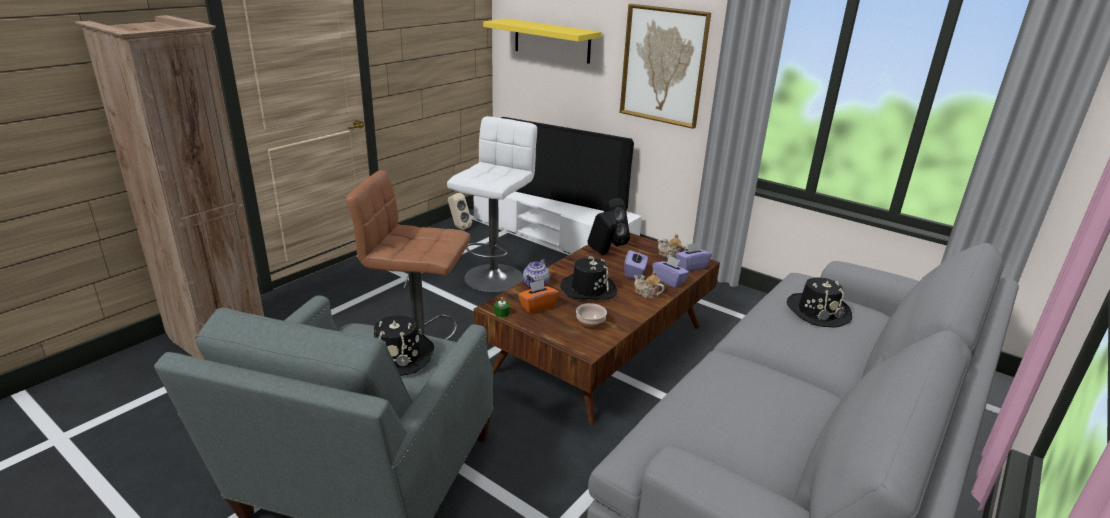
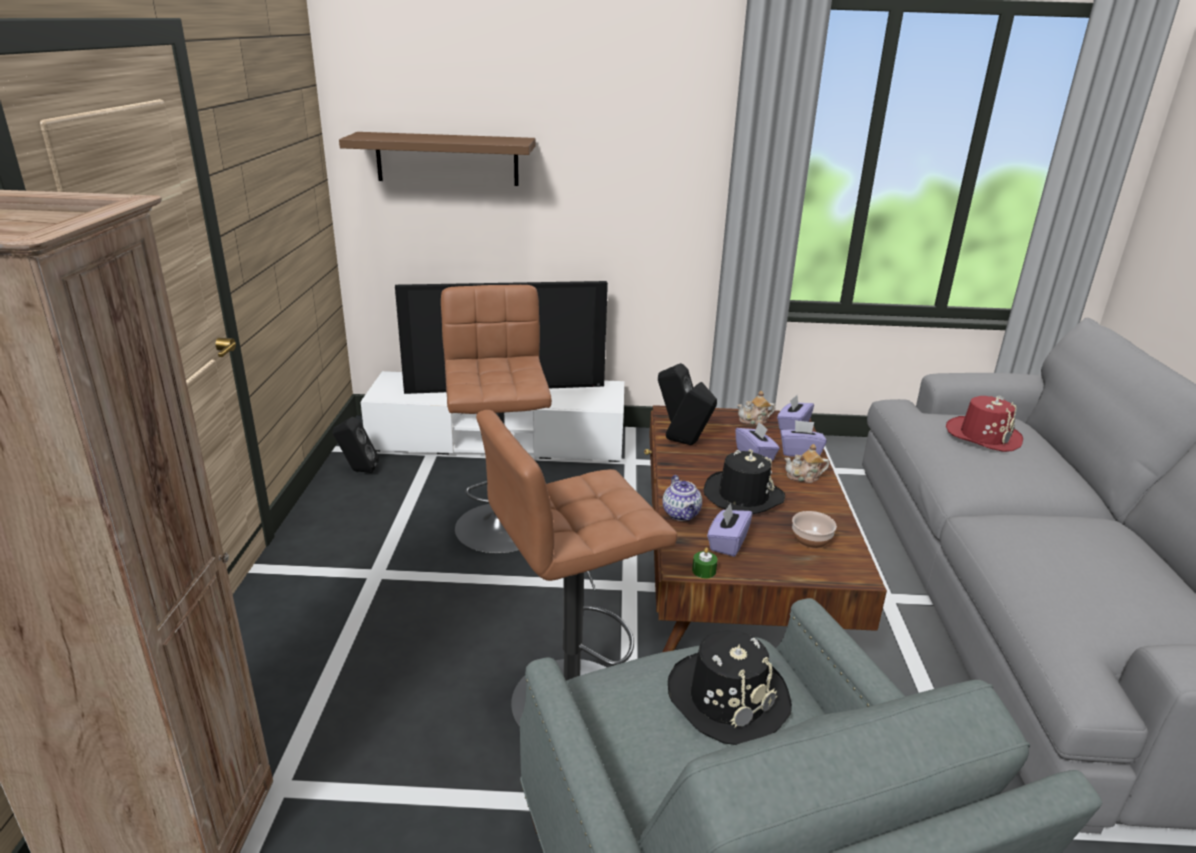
camera: 35 degrees left, 0 degrees up
(458, 227) = (358, 471): beige speaker -> black speaker
(494, 278) = (501, 527): white stool -> brown stool
(537, 307) = (727, 543): orange tissue box -> purple tissue box
(552, 41) = (447, 159): yellow shelf -> brown shelf
(663, 65) = (639, 175): picture -> none
(817, 311) = (983, 435): black hat -> red hat

